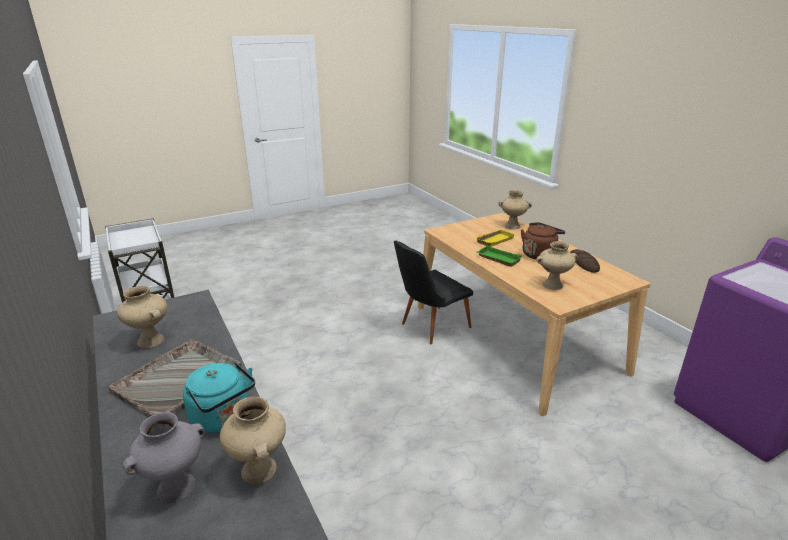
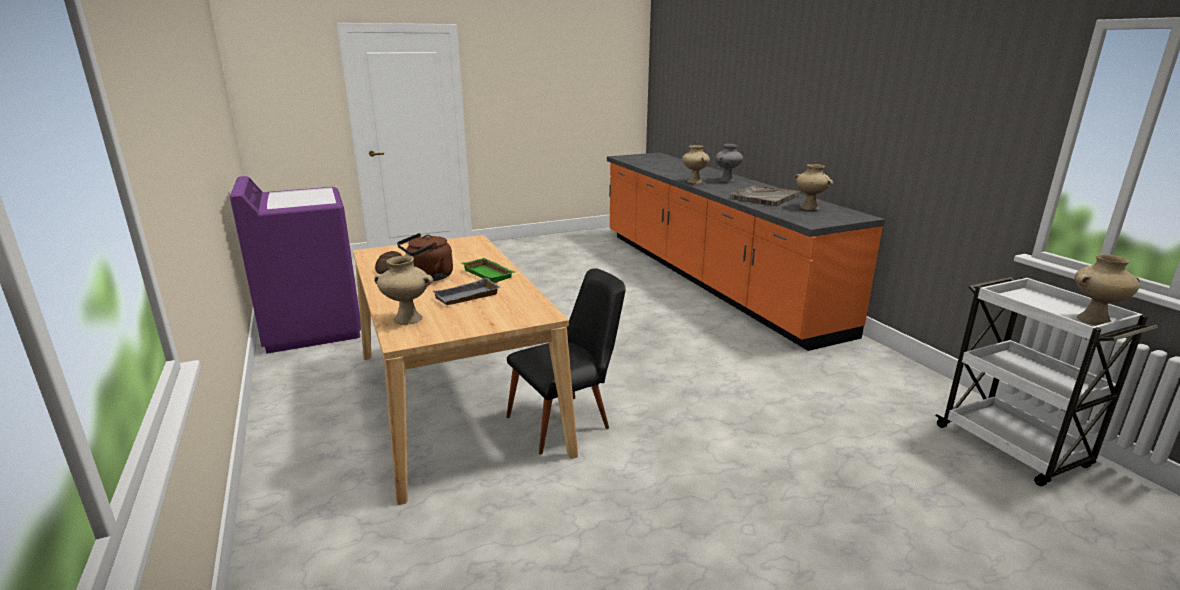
camera: 175 degrees left, 5 degrees down
(223, 418) = (723, 189): turquoise kettle -> none
(494, 240) = (467, 297): yellow tray -> grey tray
(552, 285) = (459, 251): beige vase -> beige vase (1094, 320)

